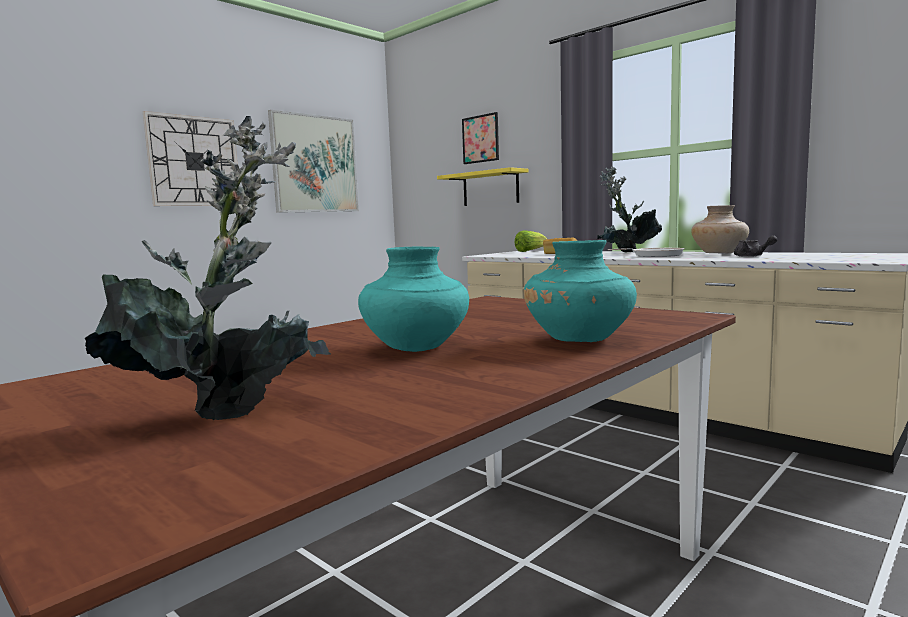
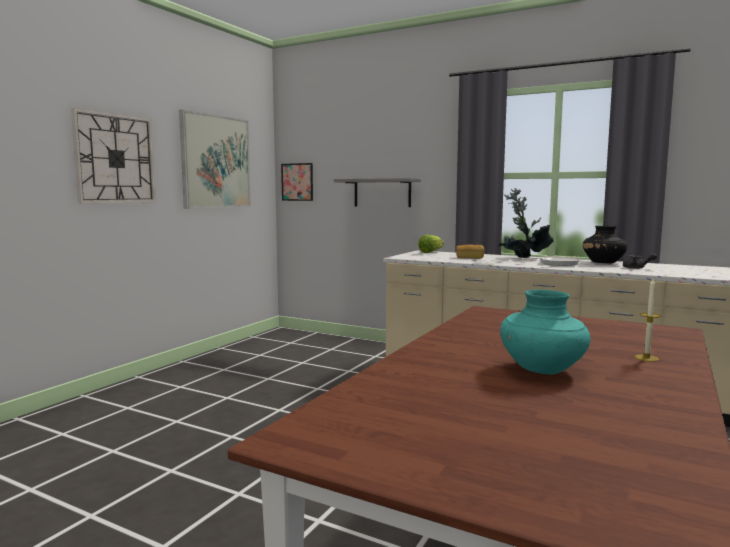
camera: 15 degrees left, 0 degrees up
(228, 408) = (535, 440): potted plant -> none
(480, 139) = (373, 148): picture -> picture (297, 182)
(490, 188) = (382, 193): yellow shelf -> grey shelf
(580, 340) = (646, 358): turquoise vase -> candle
(719, 253) = (603, 263): beige vase -> black vase

